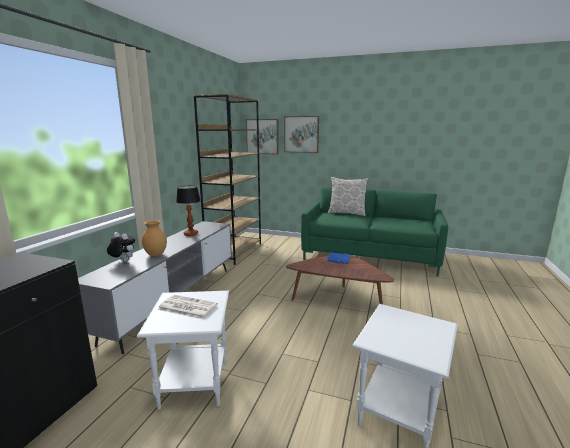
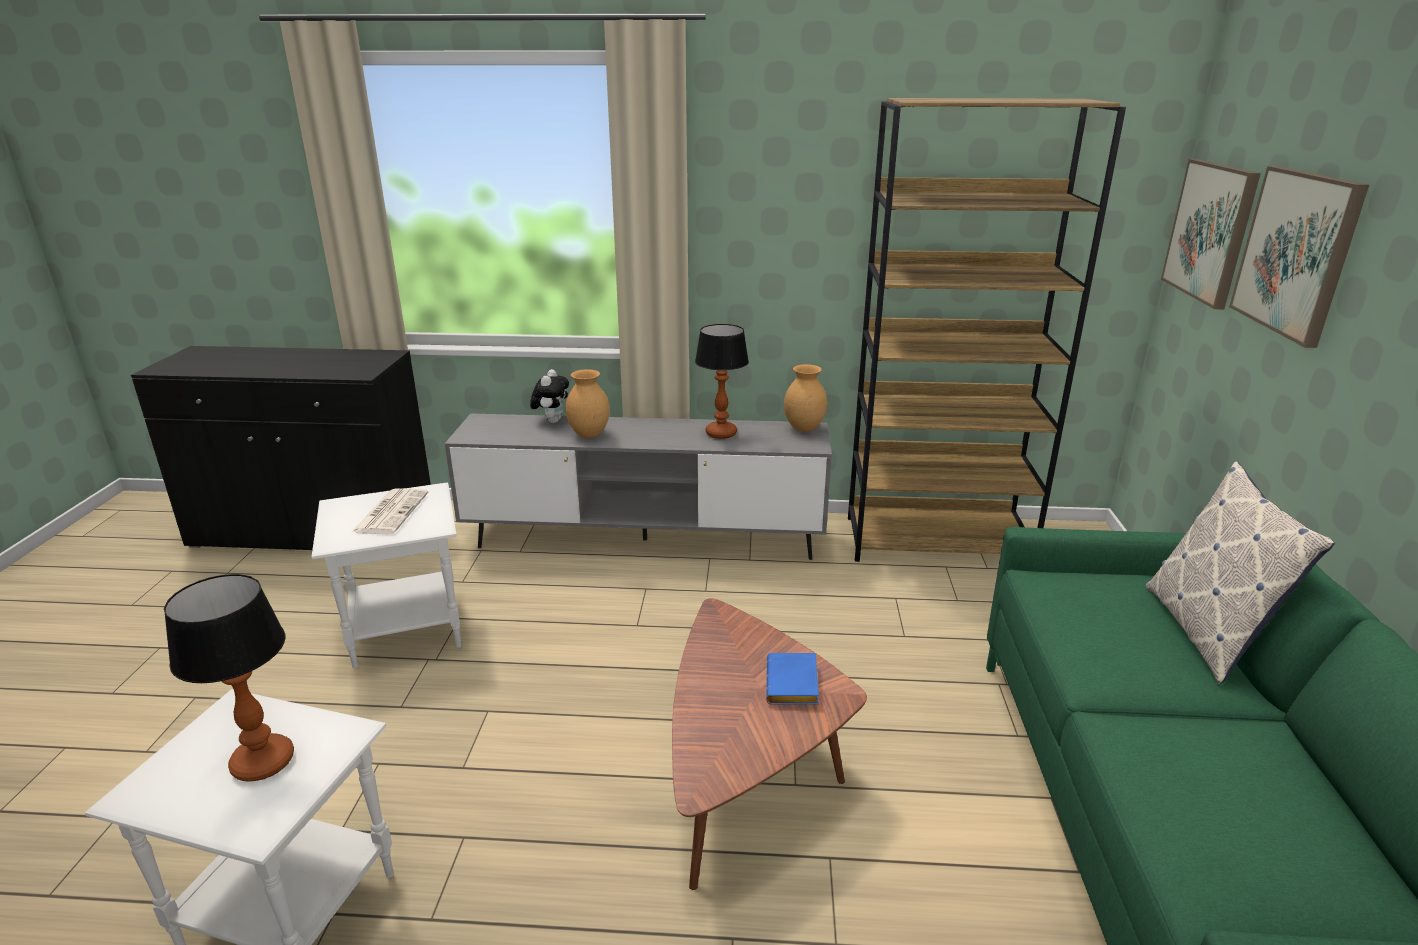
camera: 75 degrees right, 10 degrees up
(204, 224) = (804, 429): none -> brown vase
(407, 328) = (261, 762): none -> table lamp

